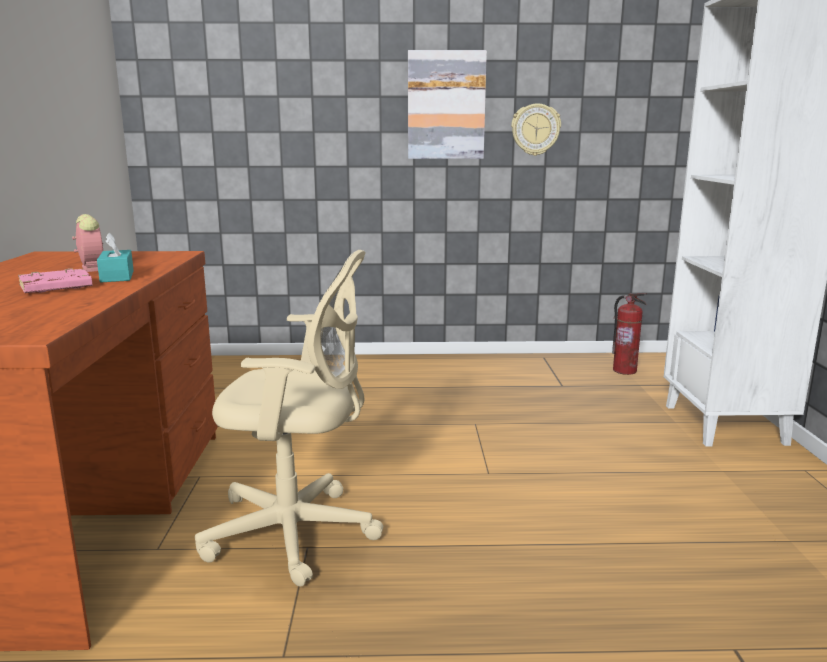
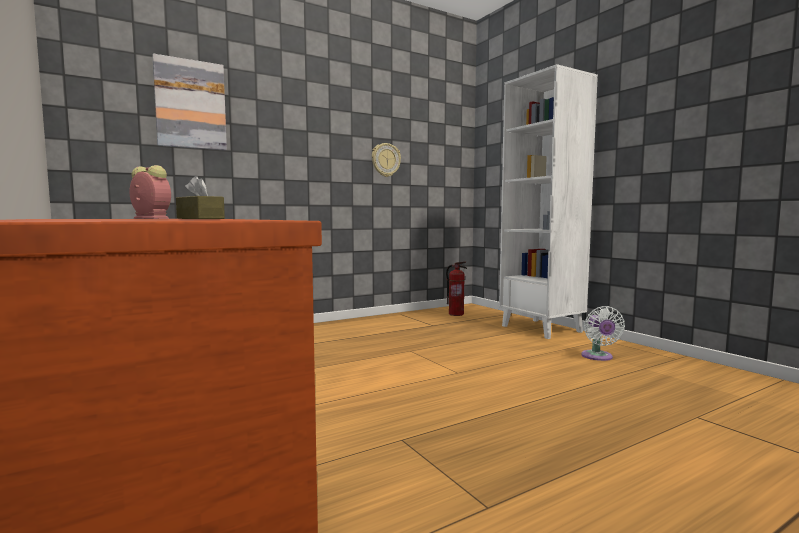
camera: 30 degrees left, 10 degrees down
(55, 287) = (164, 219): pink book -> none
(117, 276) = (200, 218): turquoise tissue box -> brown tissue box
(298, 533) = (382, 433): beige office chair -> none
(446, 105) = (329, 139): picture -> picture (190, 104)
(740, 499) = (598, 357): none -> white fan

